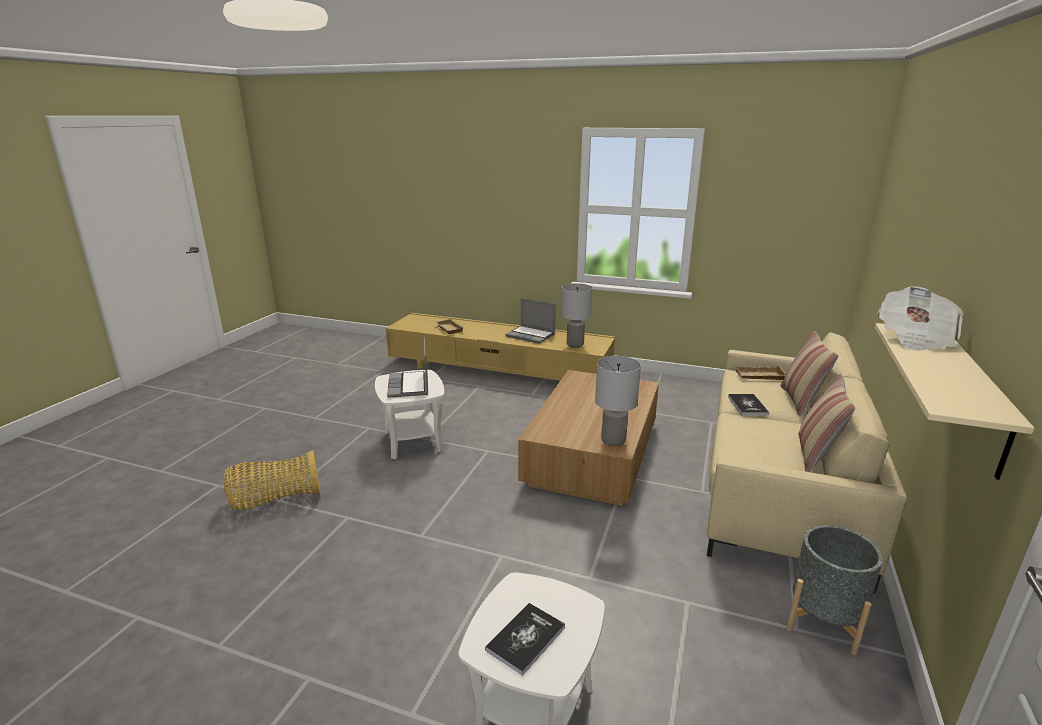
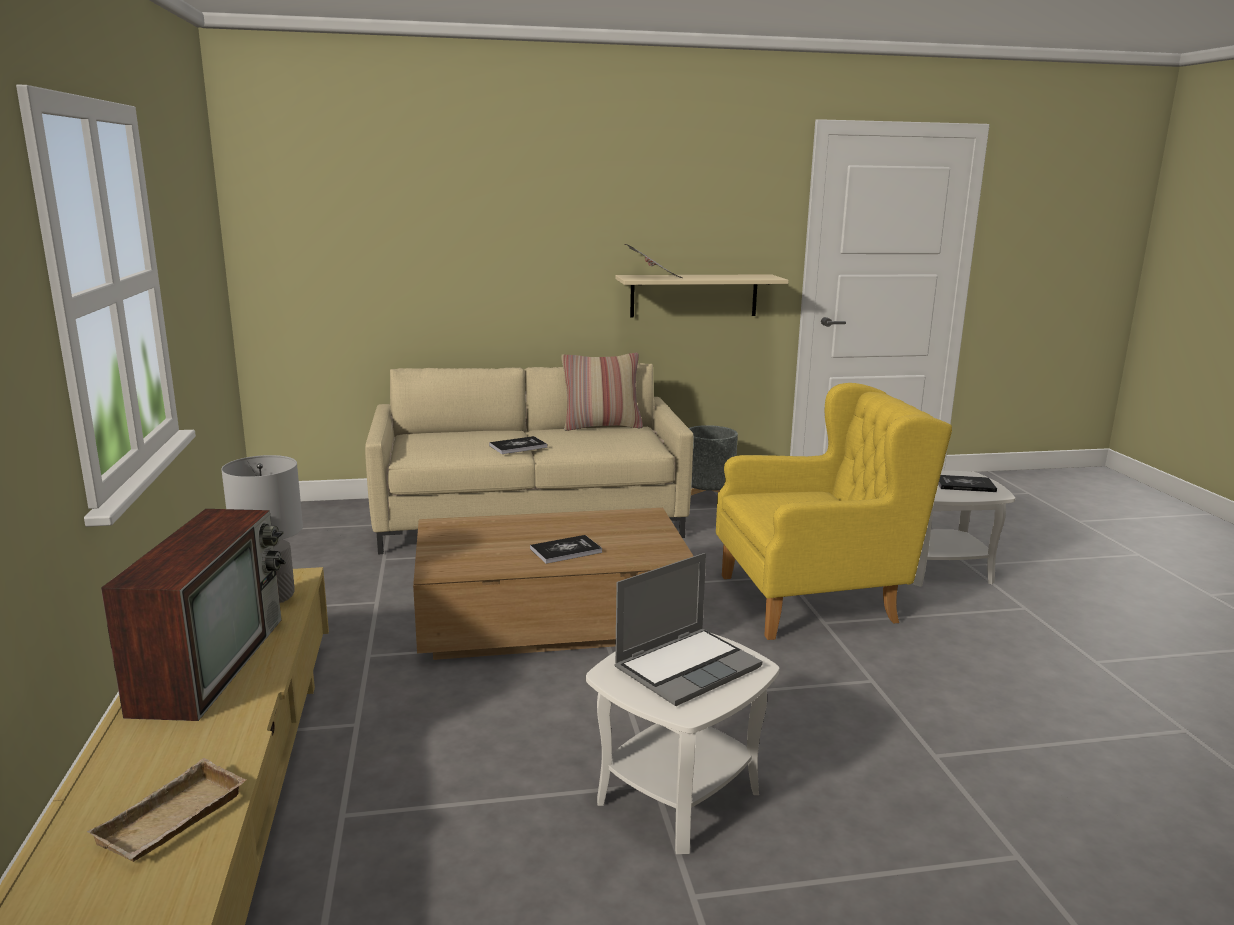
camera: 120 degrees left, 5 degrees down
(275, 499) = (1025, 864): basket -> none
(531, 335) = (210, 662): laptop -> television
(537, 570) = (815, 600): none -> yellow armchair
(577, 408) = (566, 550): none -> book
(613, 442) = (636, 519): grey table lamp -> none
(759, 376) = (420, 445): beige tray -> none
(800, 401) = (480, 431): pillow -> none

